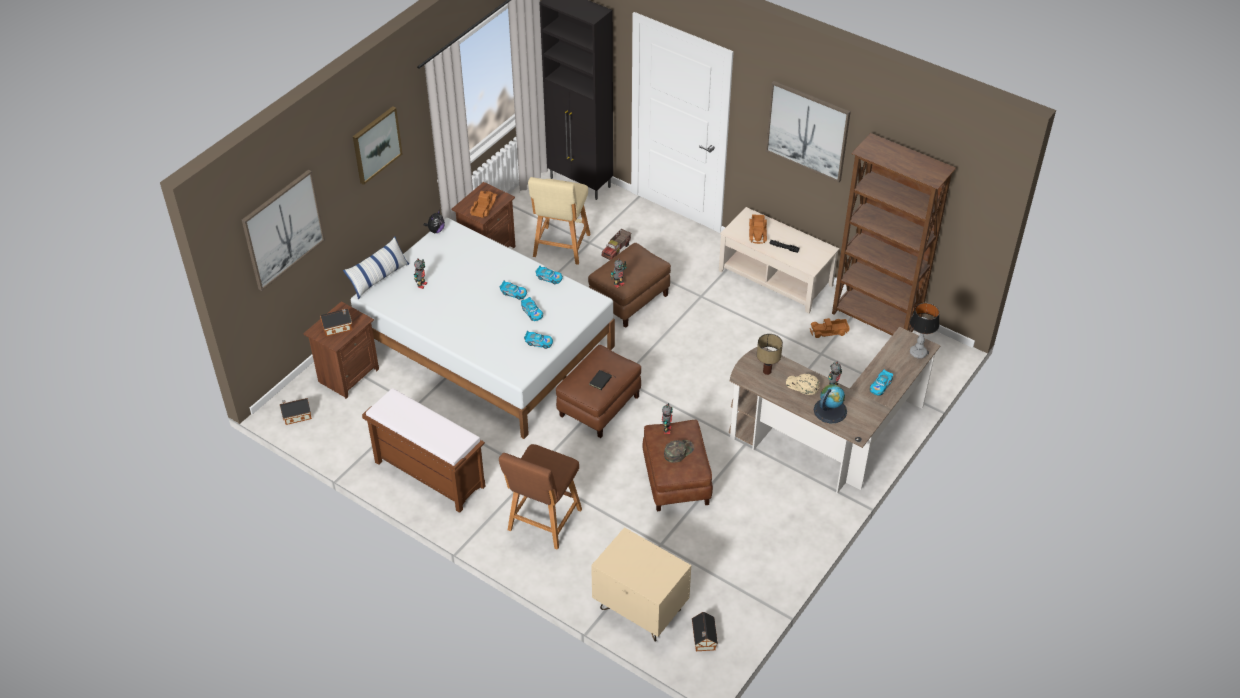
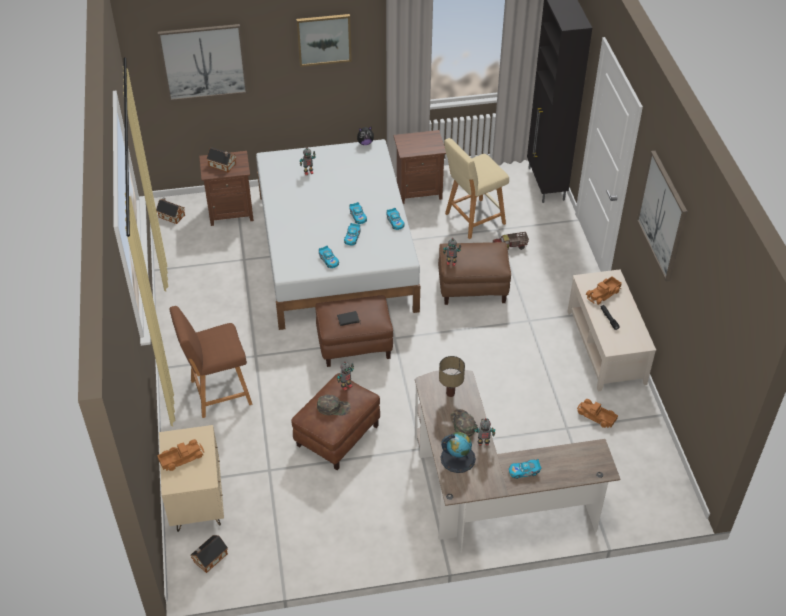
camera: 45 degrees right, 0 degrees up
(378, 278) = (289, 151): pillow -> none
(428, 474) = (194, 308): brown bench -> none
(483, 207) = (415, 146): toy truck -> toy truck (181, 458)
(802, 386) = (462, 424): beige cap -> green cap
(875, 321) = (646, 436): brown bookcase -> none
(917, 352) = (591, 469): table lamp -> none

